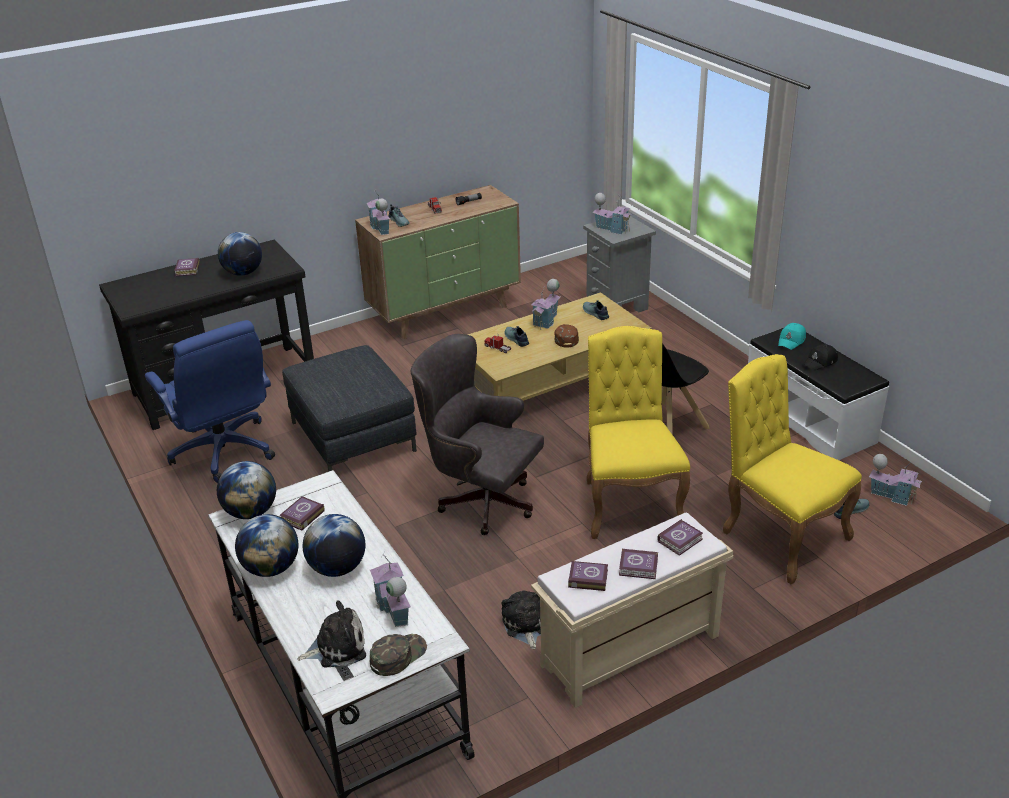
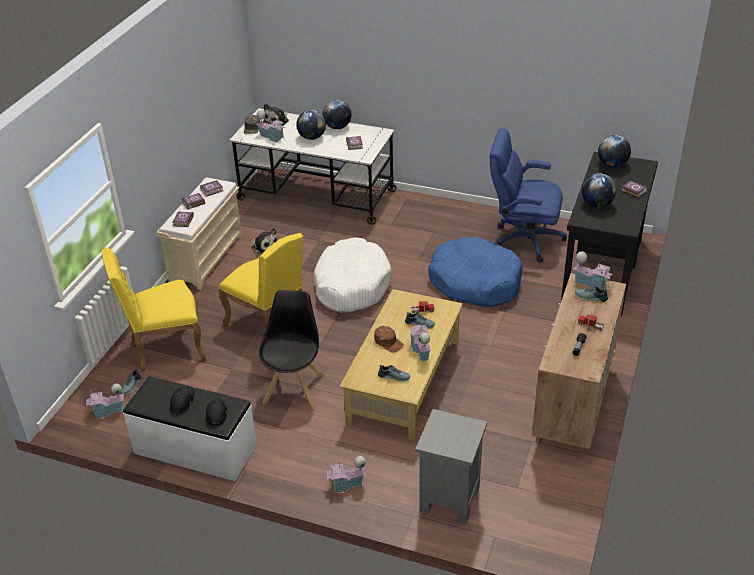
camera: 140 degrees right, 5 degrees up
(251, 512) = (378, 137): globe -> globe (612, 165)
(352, 436) = (475, 282): grey ottoman -> blue dog bed
(482, 502) = (351, 285): grey office chair -> white dog bed
(612, 229) = (456, 429): toy house -> toy house (347, 485)
(781, 536) = (166, 348): yellow chair -> yellow chair turned 150 degrees clockwise
(792, 340) = (216, 414): turquoise cap -> black cap

